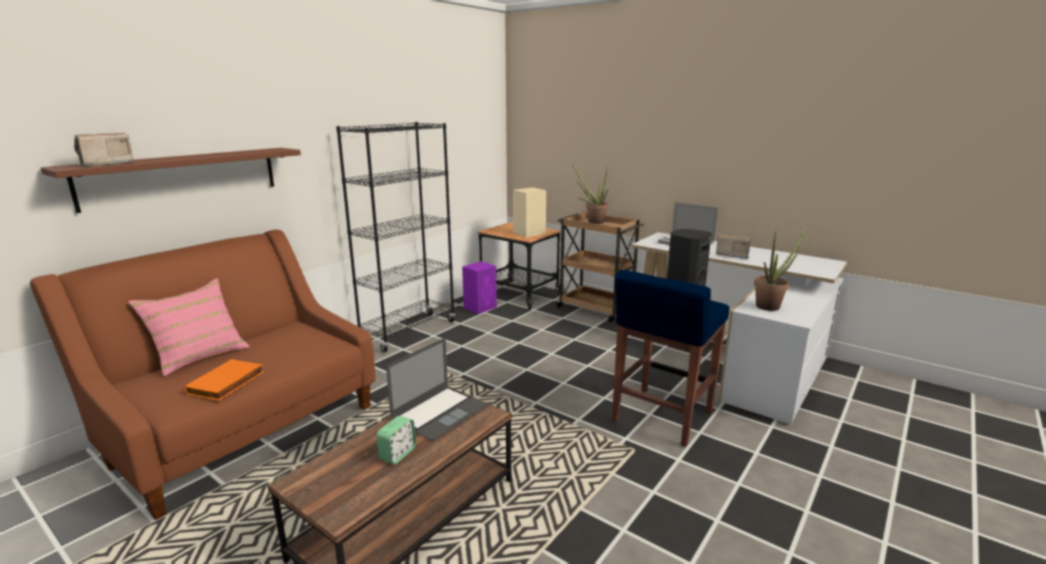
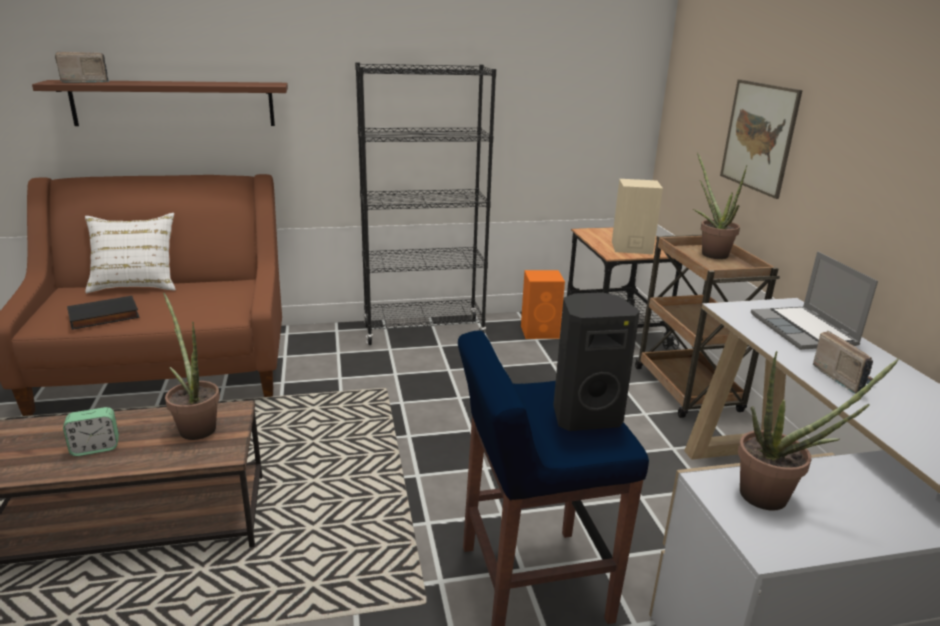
camera: 40 degrees right, 5 degrees up
(199, 356) = (136, 284): pink pillow -> white pillow
(227, 383) = (103, 317): orange book -> black book
(439, 412) = (195, 426): laptop -> potted plant
(480, 307) = (540, 332): purple speaker -> orange speaker
(603, 150) = (758, 137): none -> picture

